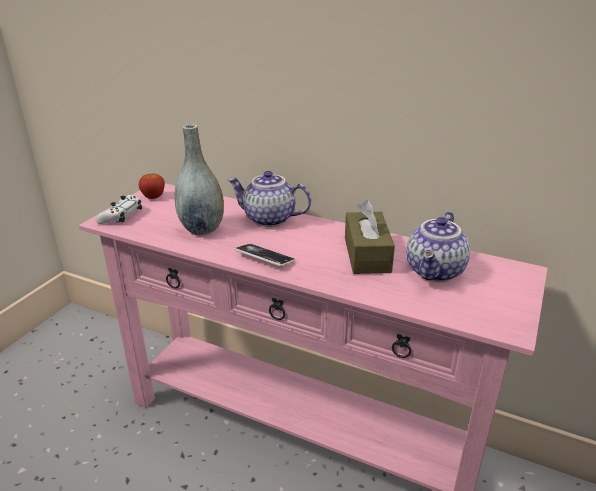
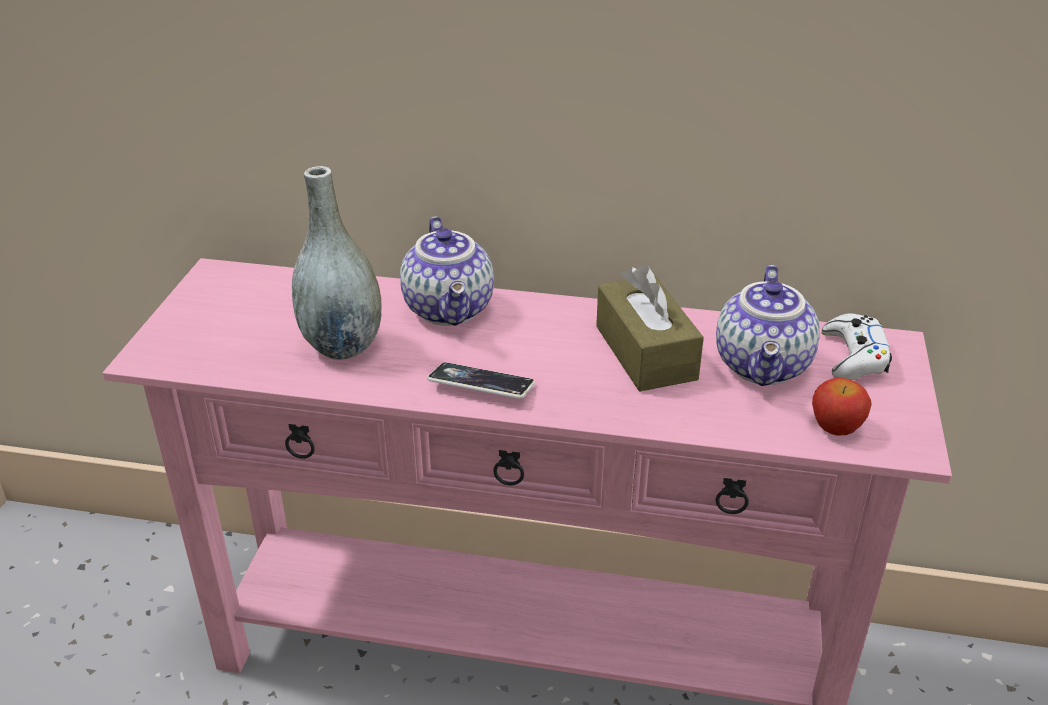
camera: 15 degrees left, 5 degrees up
(121, 215) = (175, 341): white game controller -> white game controller (853, 357)
(153, 197) = (216, 292): apple -> apple (835, 428)
(268, 219) = (451, 309): teapot -> teapot turned 105 degrees counterclockwise

